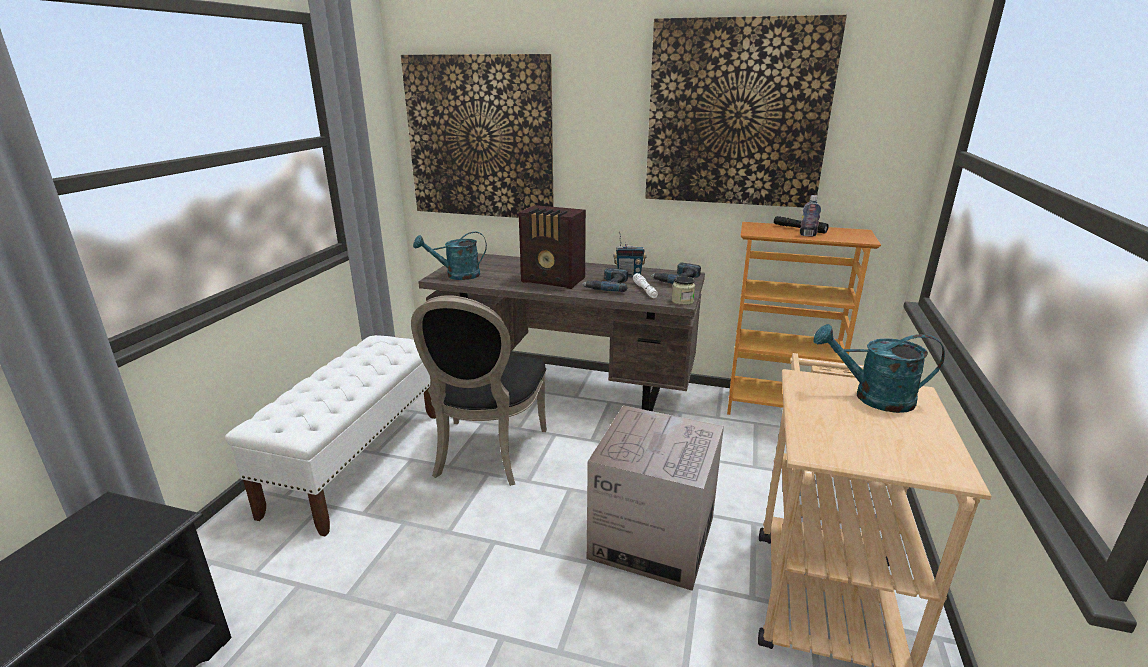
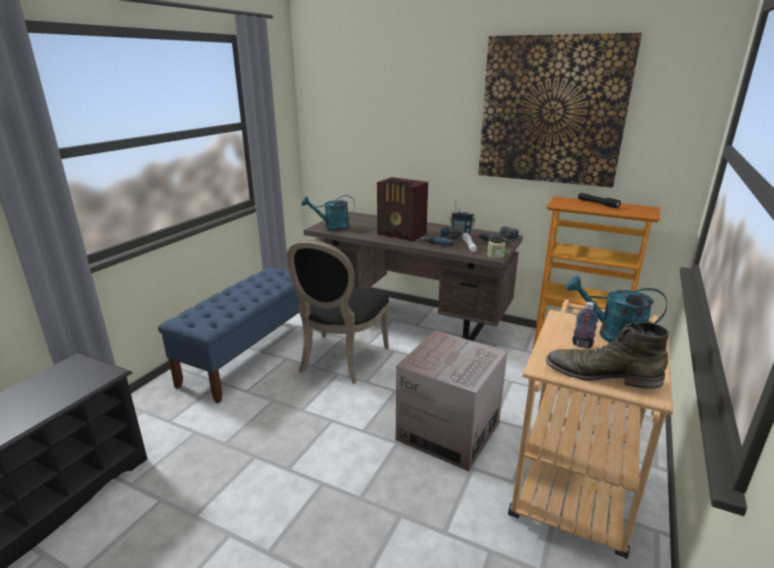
camera: 10 degrees right, 0 degrees up
(357, 461) = (249, 356): white bench -> blue bench
(480, 138) = (358, 125): picture -> none
(807, 235) = (601, 209): bottle -> bottle (582, 345)
(885, 453) = (601, 374): none -> green boot

